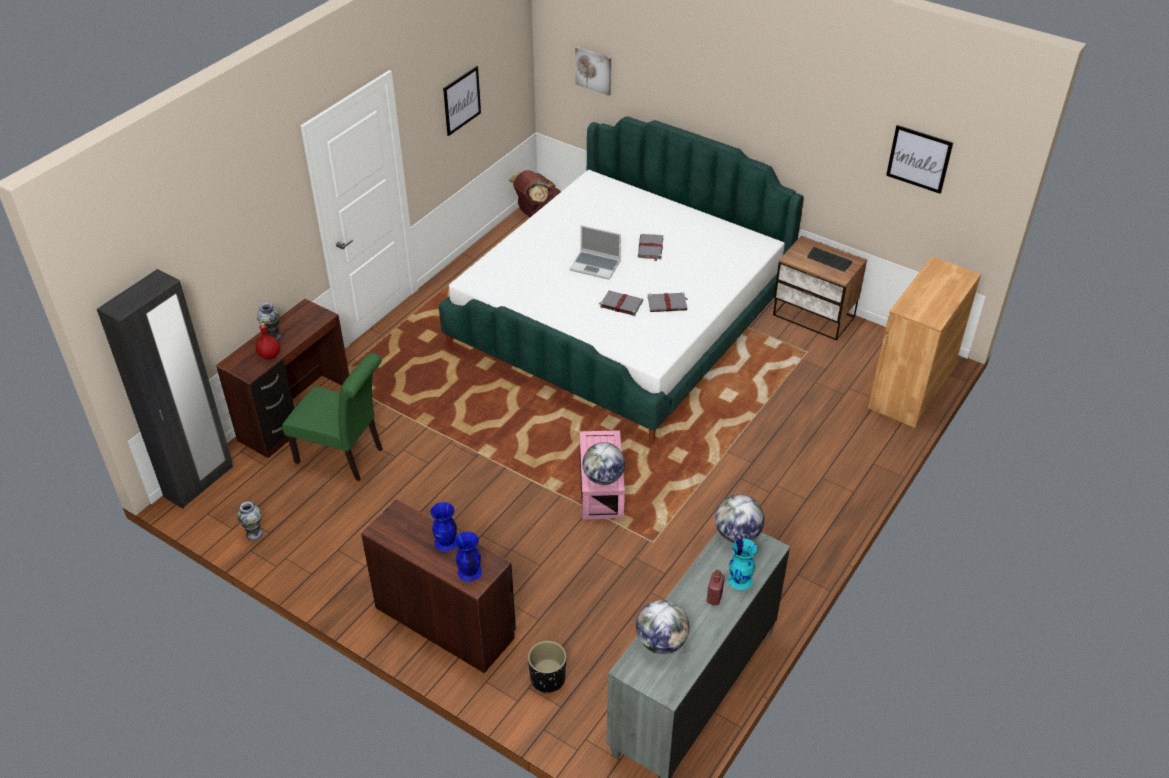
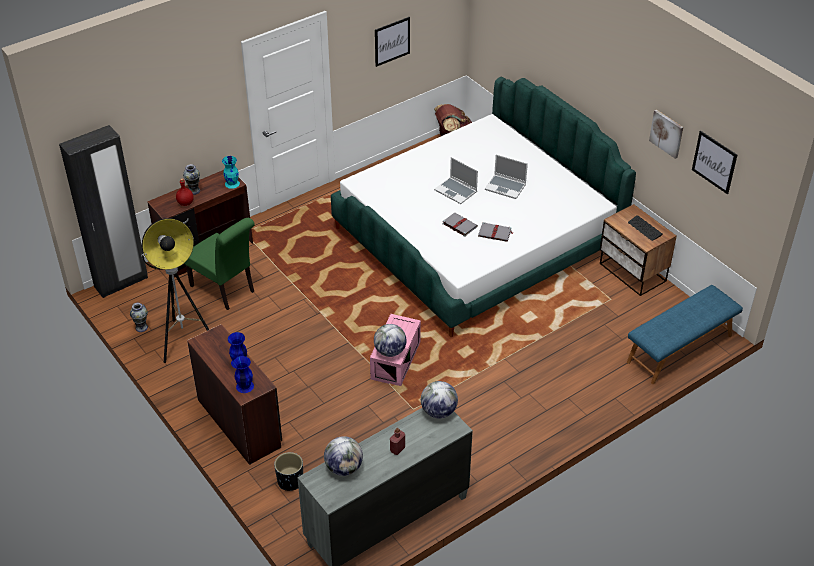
camera: 20 degrees right, 0 degrees up
(321, 535) = (184, 341): none -> floor lamp
(594, 70) = (506, 36): picture -> picture (667, 133)
(650, 248) = (506, 187): grey book -> laptop
(740, 579) = (423, 442): turquoise vase -> turquoise vase (232, 183)
(911, 389) = (680, 349): brown cabinet -> blue bench

